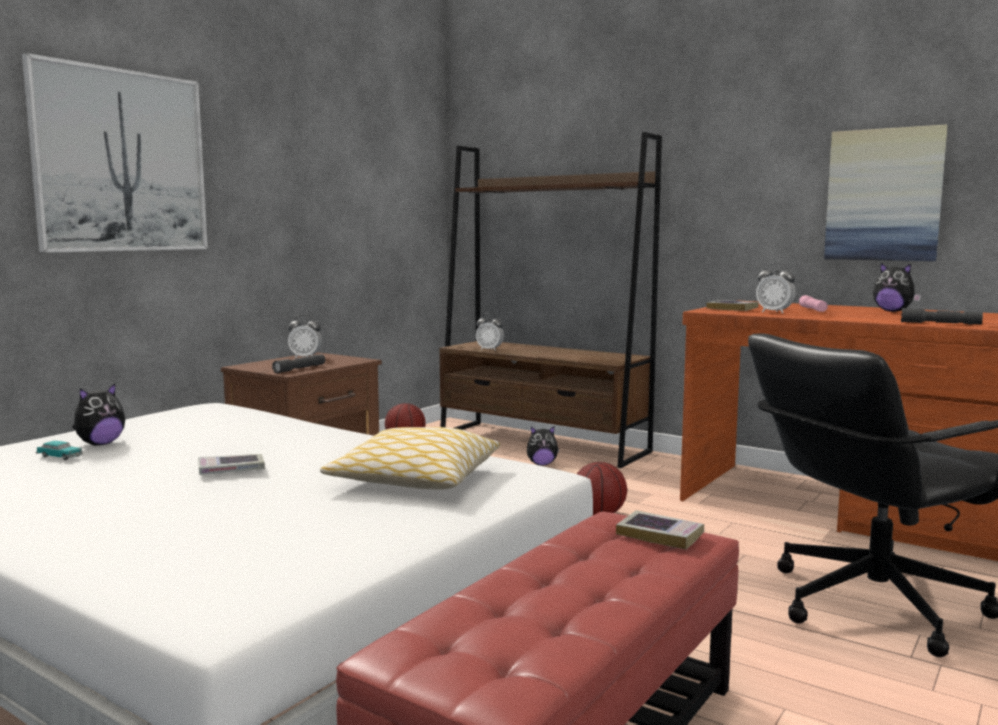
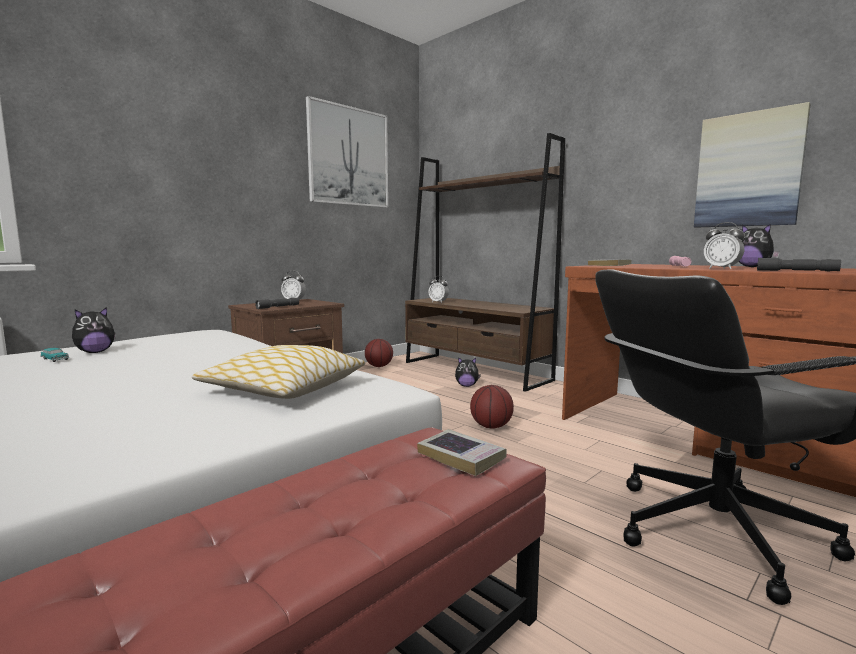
camera: 10 degrees right, 0 degrees up
(121, 161) = (153, 155): picture -> picture (348, 156)
(231, 470) = (150, 374): book -> none
(774, 312) = (643, 266): alarm clock -> alarm clock (722, 268)

